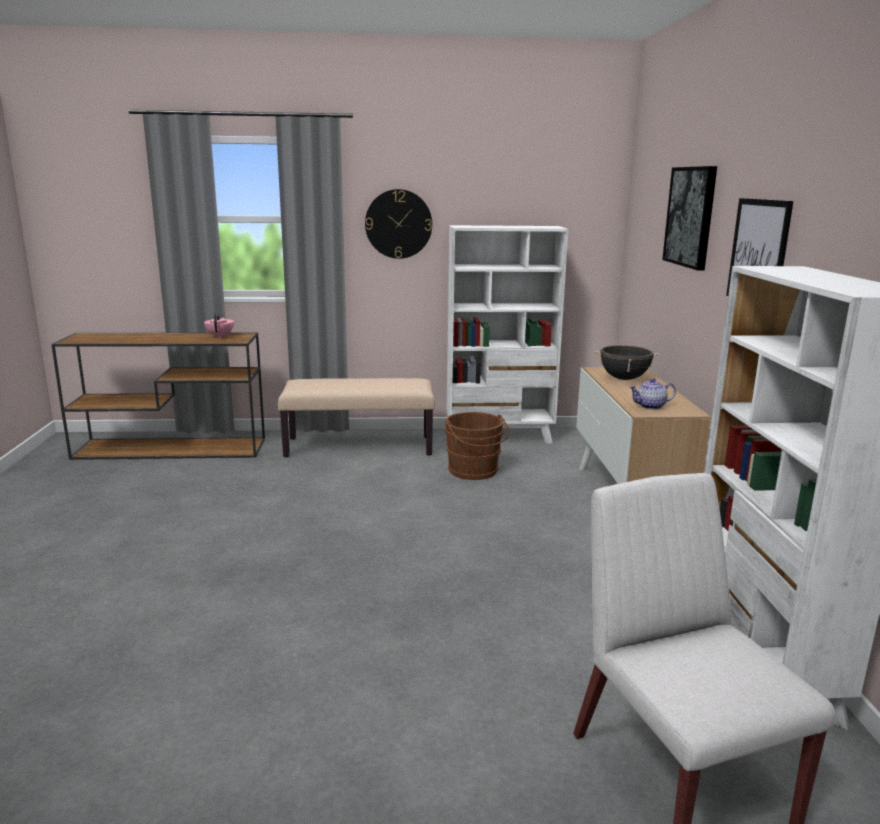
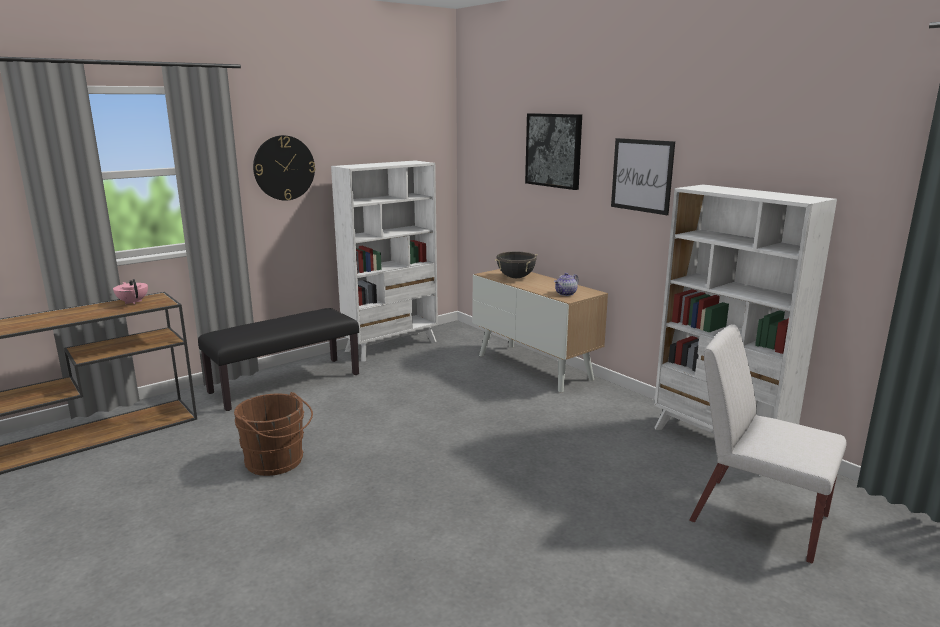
camera: 35 degrees left, 0 degrees up
(359, 446) = (285, 383): beige bench -> black bench
(474, 472) = (409, 378): brown bucket -> brown bucket (277, 462)

